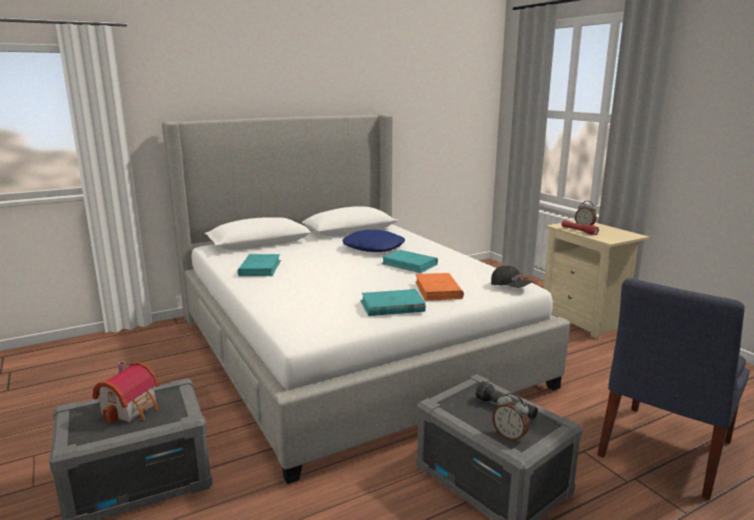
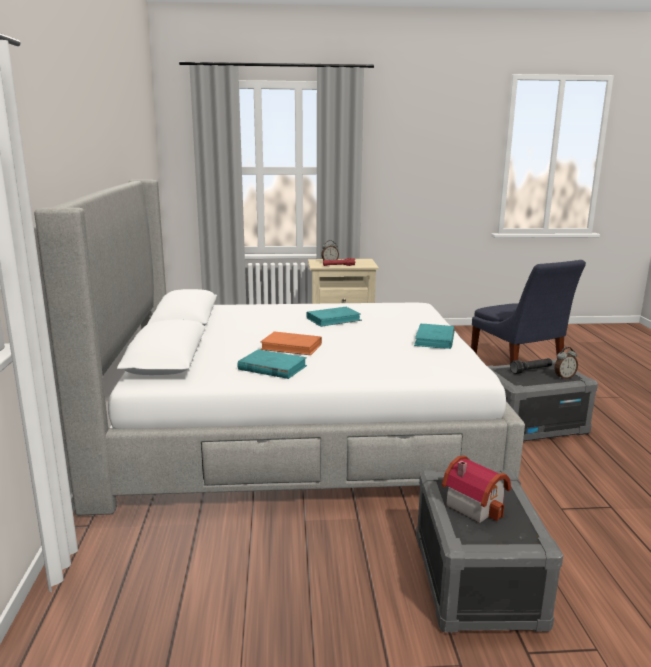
camera: 65 degrees left, 0 degrees up
(374, 247) = (264, 321): blue pillow -> none
(438, 290) = (408, 323): orange book -> orange book (292, 347)
(510, 286) = (418, 307): black cap -> none

